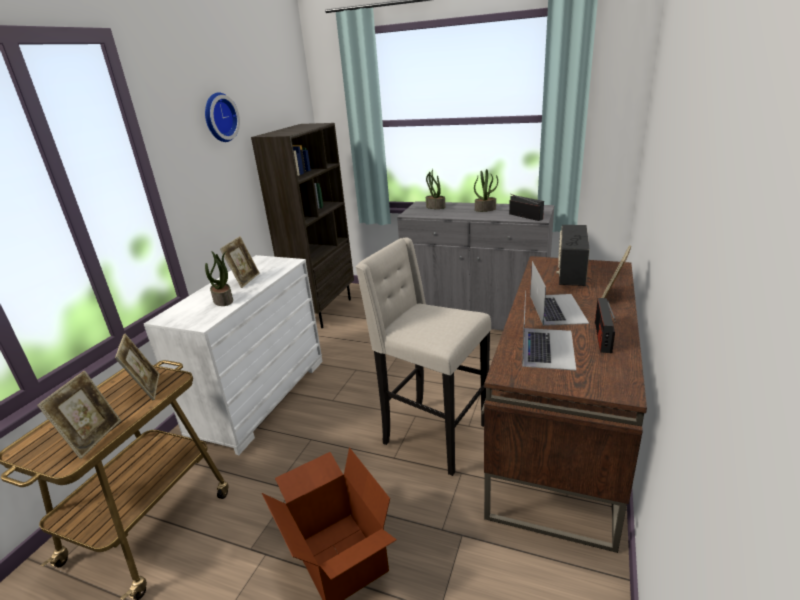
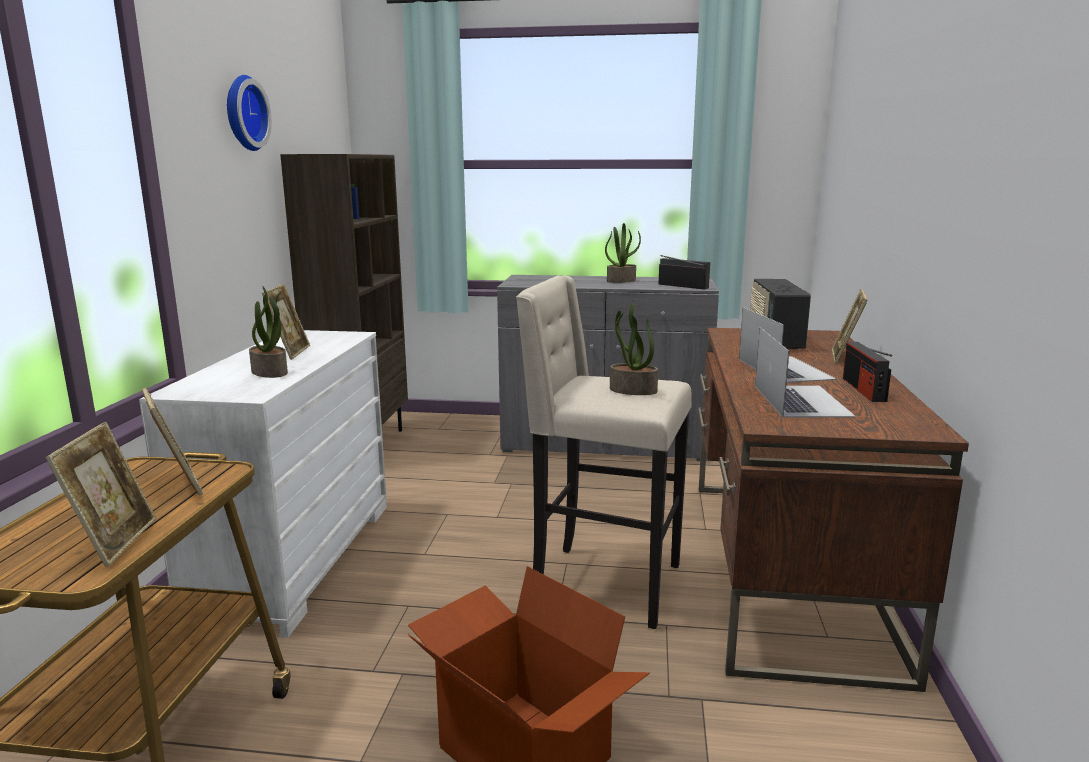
camera: 15 degrees left, 10 degrees down
(435, 207) = (546, 279): potted plant -> potted plant (632, 390)

